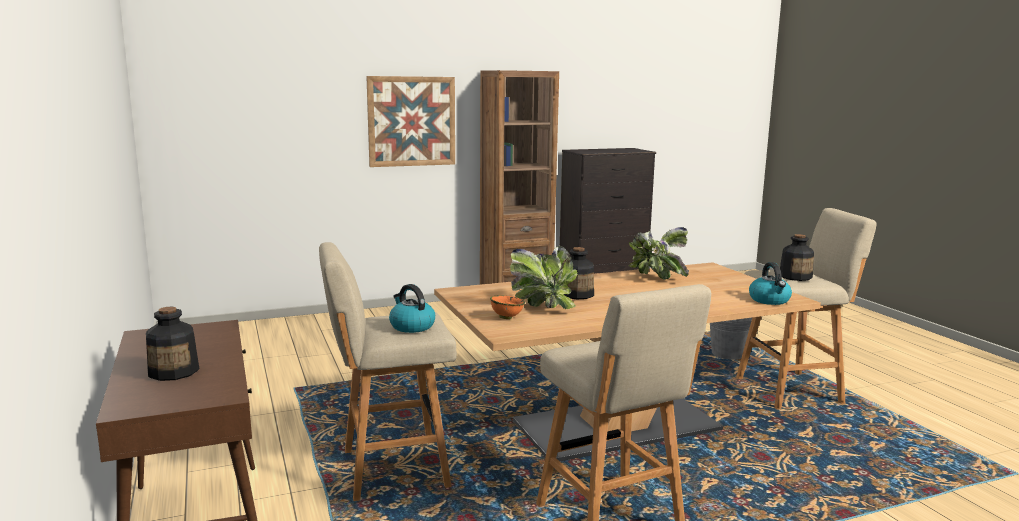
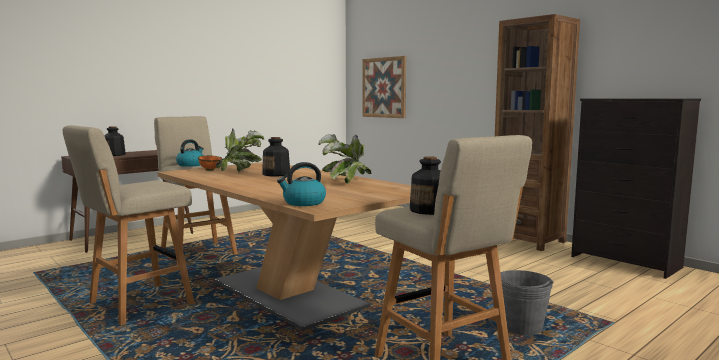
camera: 70 degrees right, 5 degrees down
(411, 121) = (473, 72): picture -> picture (384, 87)

